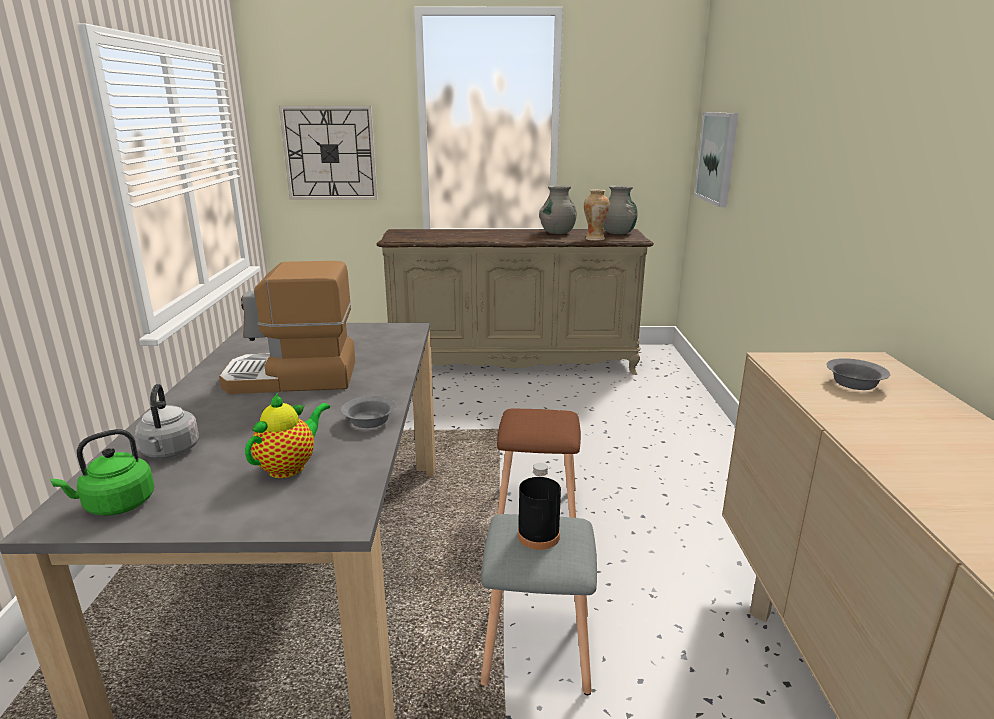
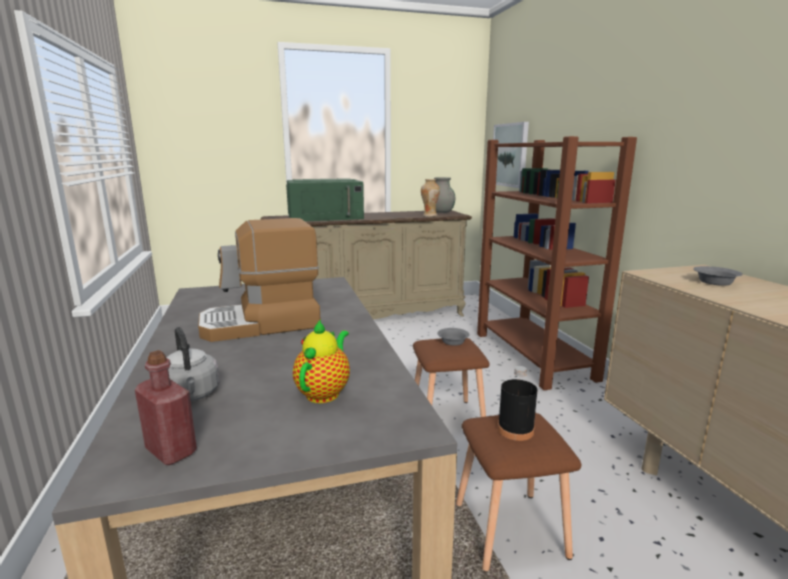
camera: 15 degrees left, 5 degrees down
(116, 505) = (171, 451): green kettle -> red bottle
(330, 153) = (208, 156): wall clock -> none
(371, 420) = (364, 348): grey bowl -> grey bowl (453, 341)
(461, 235) = (326, 217): none -> green microwave
(538, 649) = (511, 530): grey stool -> brown stool
(557, 232) = (398, 213): grey vase -> none
(699, 440) = (533, 355): none -> brown bookcase

